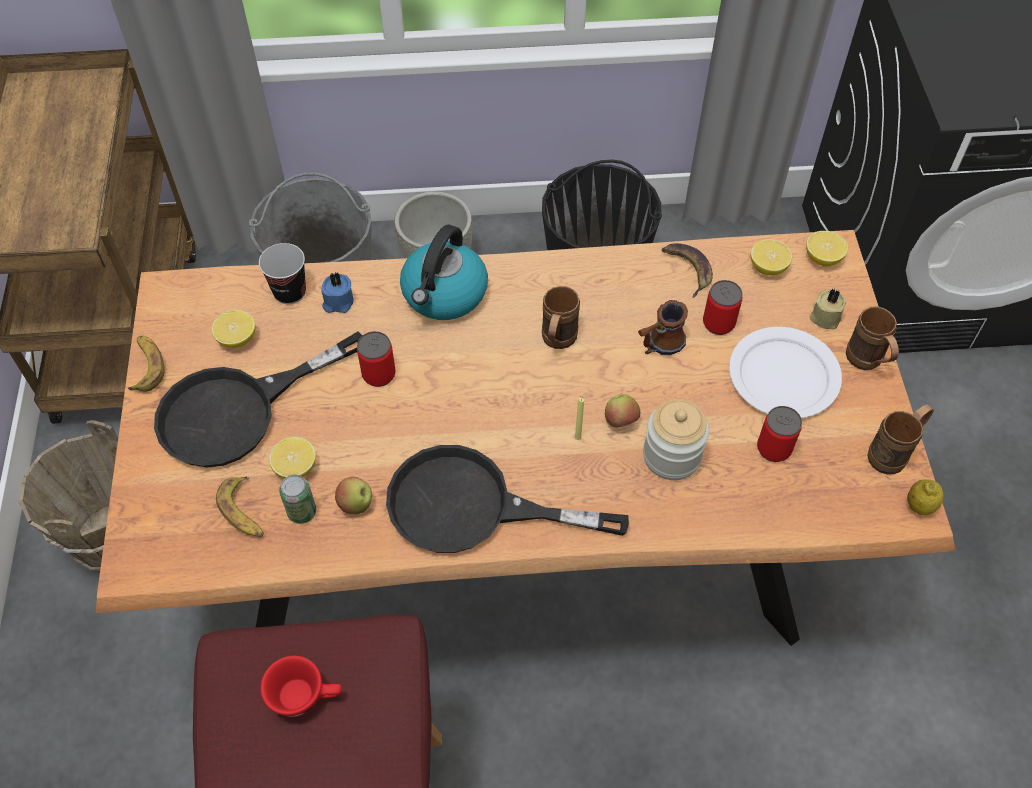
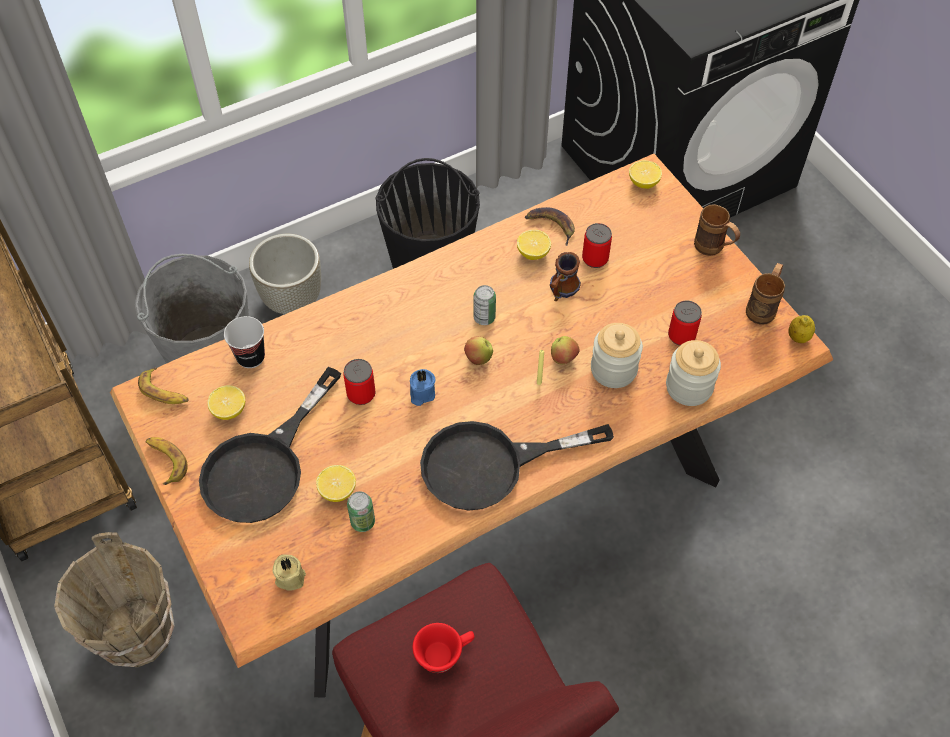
camera: 25 degrees left, 0 degrees up
(244, 512) = (316, 540): banana -> banana (164, 392)
(338, 302) = (295, 350): blue candle -> blue candle (421, 394)
(356, 504) = (401, 499): apple -> apple (478, 359)
(444, 294) = (377, 313): kettle -> none
(556, 342) = (484, 317): brown mug -> can
(751, 511) = (689, 387): none -> jar
(768, 267) = (608, 203): lemon -> lemon (533, 253)
(782, 375) = (660, 280): white plate -> none
(825, 316) = (667, 226): beige candle -> beige candle (290, 576)

